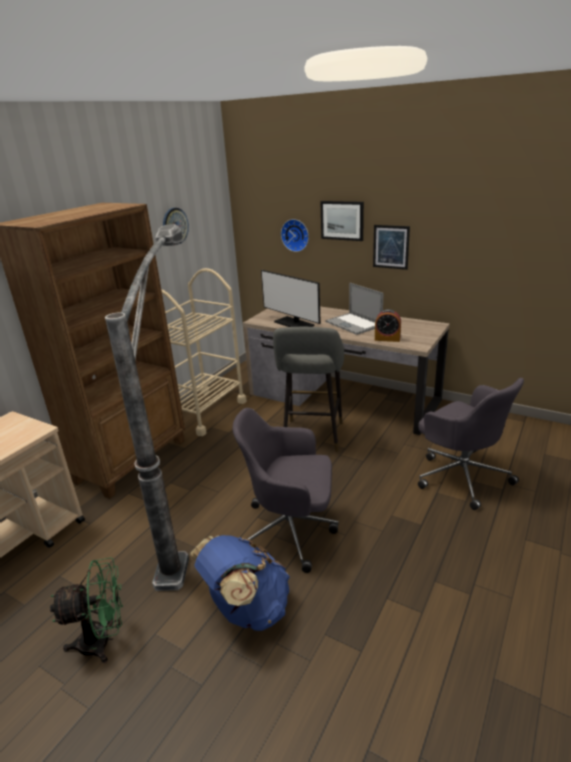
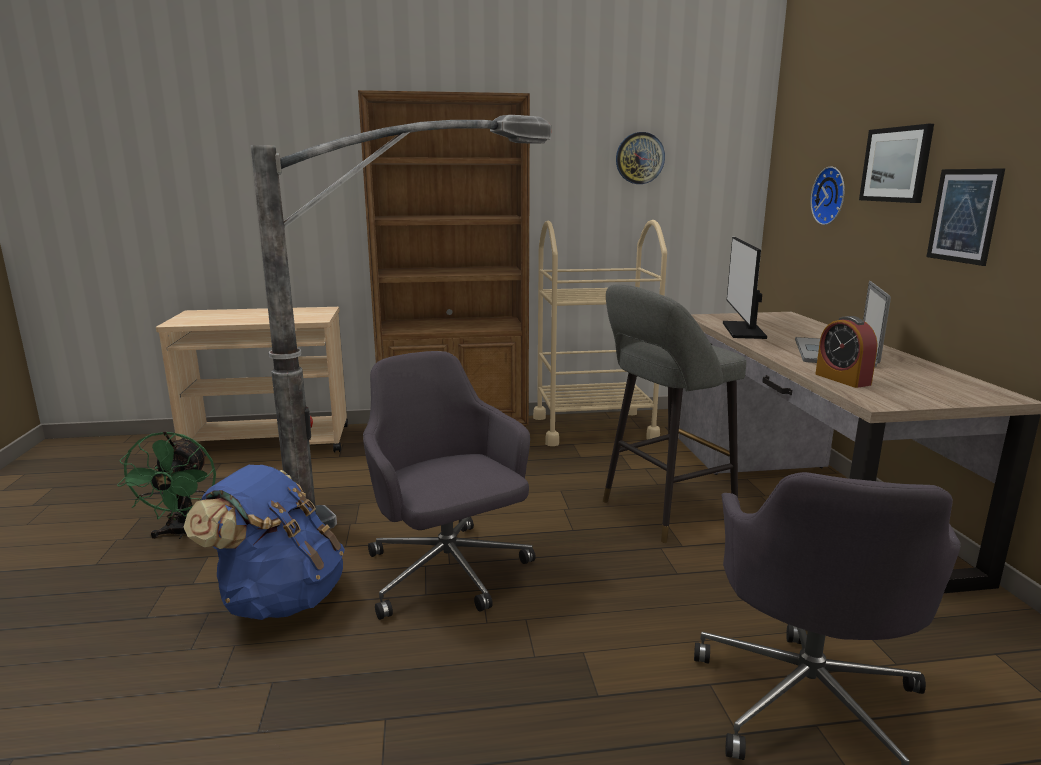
camera: 50 degrees right, 10 degrees down
(103, 641) = (184, 533): green fan -> green fan turned 45 degrees clockwise

